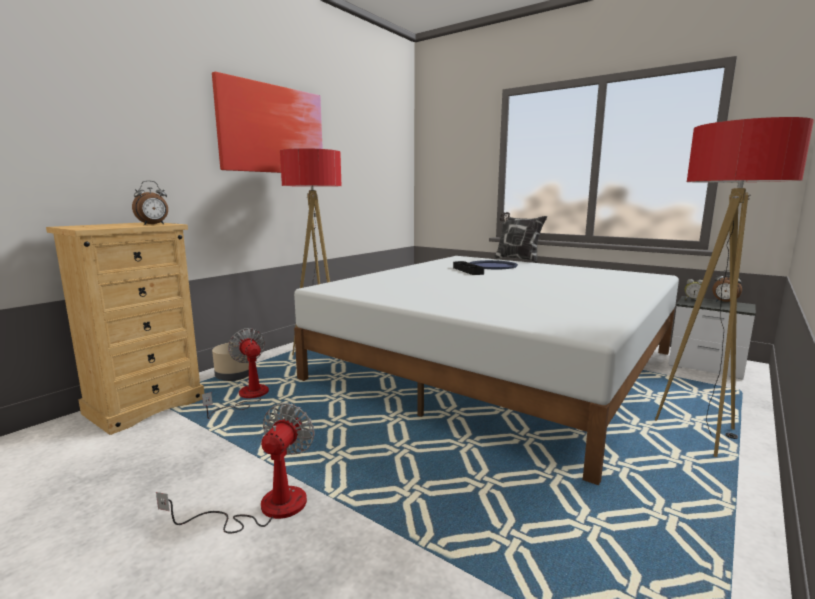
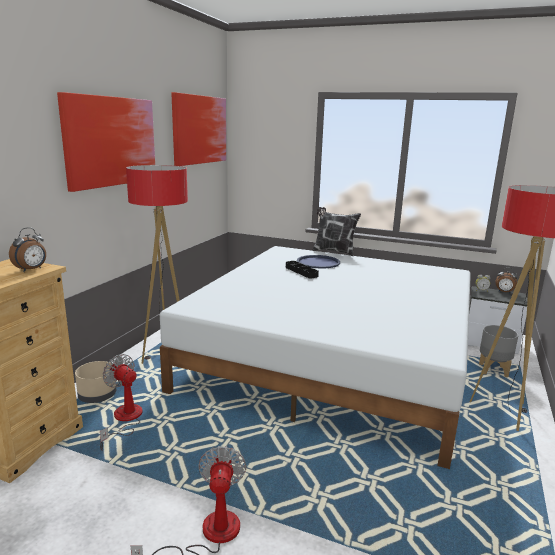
camera: 15 degrees left, 5 degrees up
(379, 135) = (199, 130): none -> picture
(701, 393) = (493, 370): none -> grey planter

